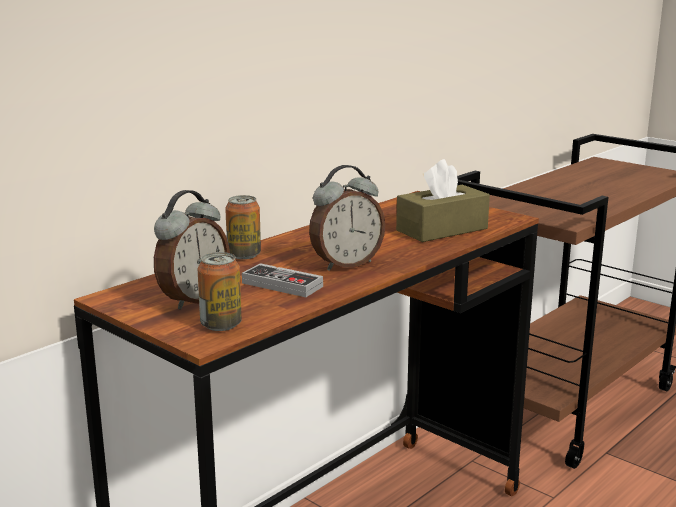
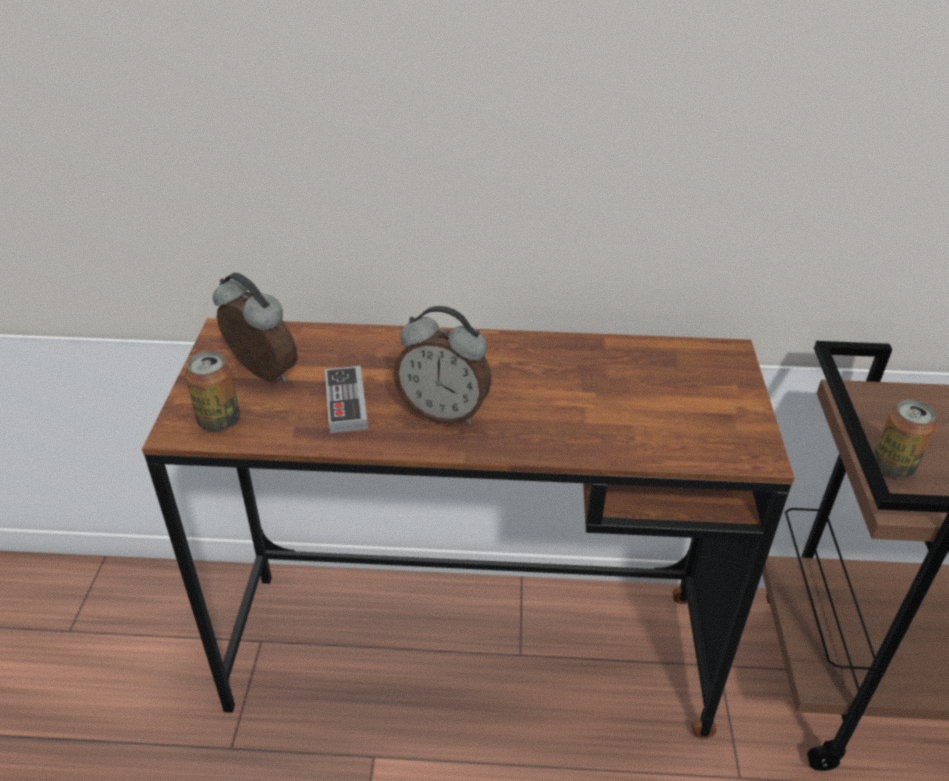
camera: 50 degrees right, 20 degrees up
(193, 299) = (261, 374): alarm clock -> alarm clock turned 135 degrees counterclockwise
(244, 255) = (396, 341): can -> can (892, 466)
(442, 229) = (636, 422): brown tissue box -> none

